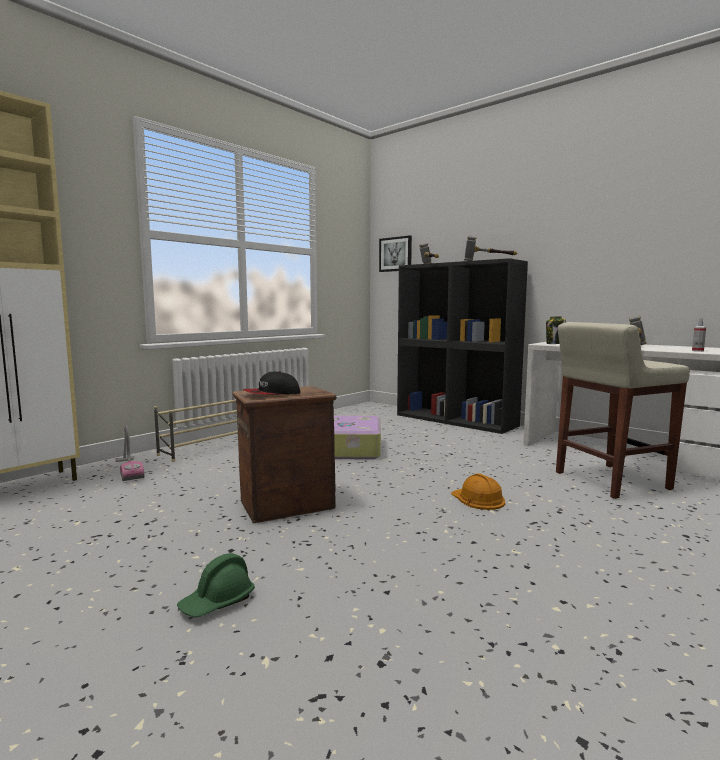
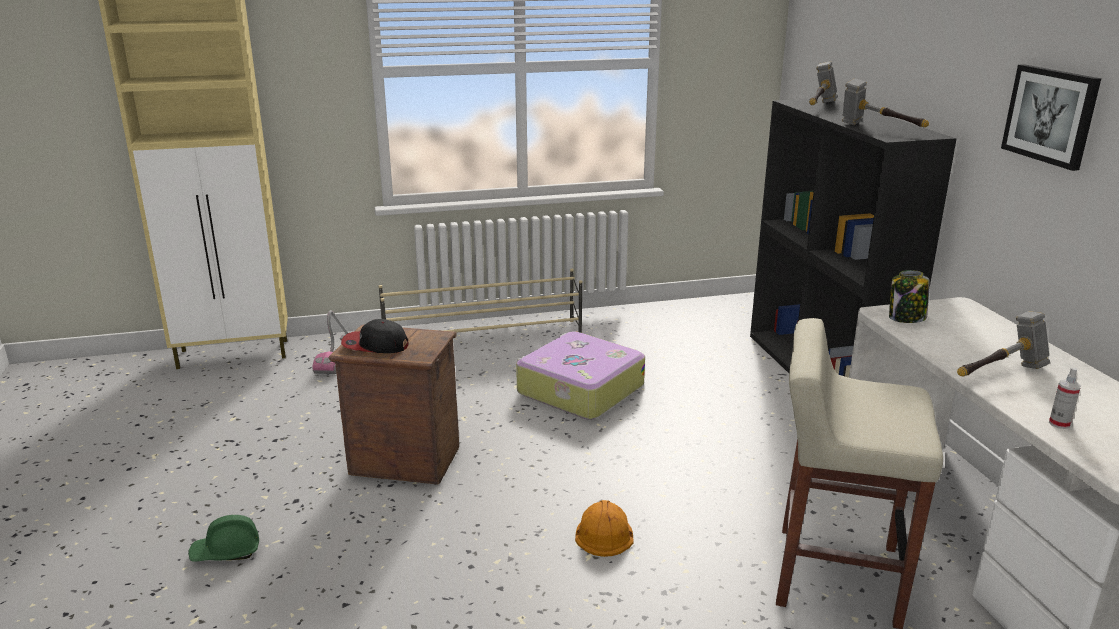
camera: 35 degrees right, 15 degrees up
(395, 254) = (809, 62): picture -> picture (1051, 115)

